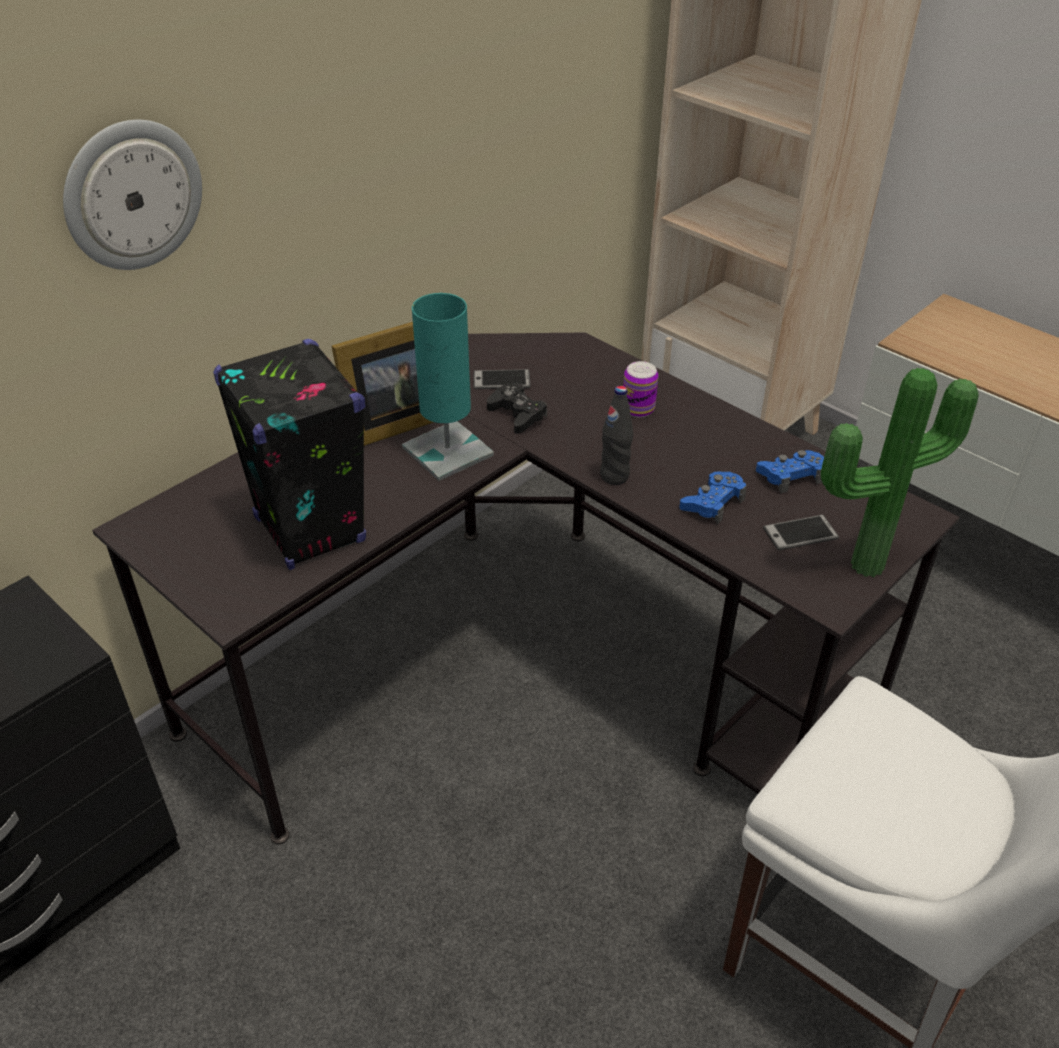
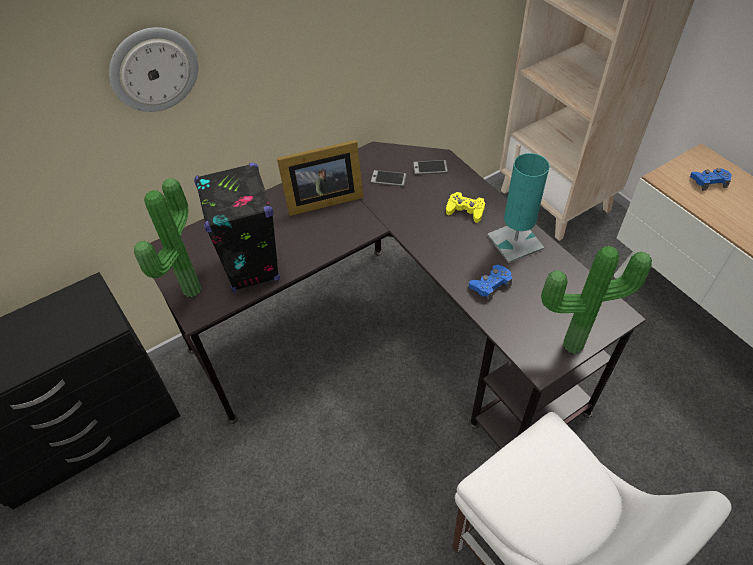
camera: 15 degrees right, 10 degrees up
(206, 577) = (188, 289): none -> potted plant
(447, 451) = (342, 225): turquoise table lamp -> turquoise table lamp (515, 242)
(517, 414) = (391, 204): black game controller -> none
(614, 476) = (436, 257): black bottle -> none
(638, 409) = (465, 210): can -> yellow game controller
(790, 476) = (546, 273): blue game controller -> blue game controller (709, 181)
(800, 533) = (538, 315): phone -> phone (430, 168)

